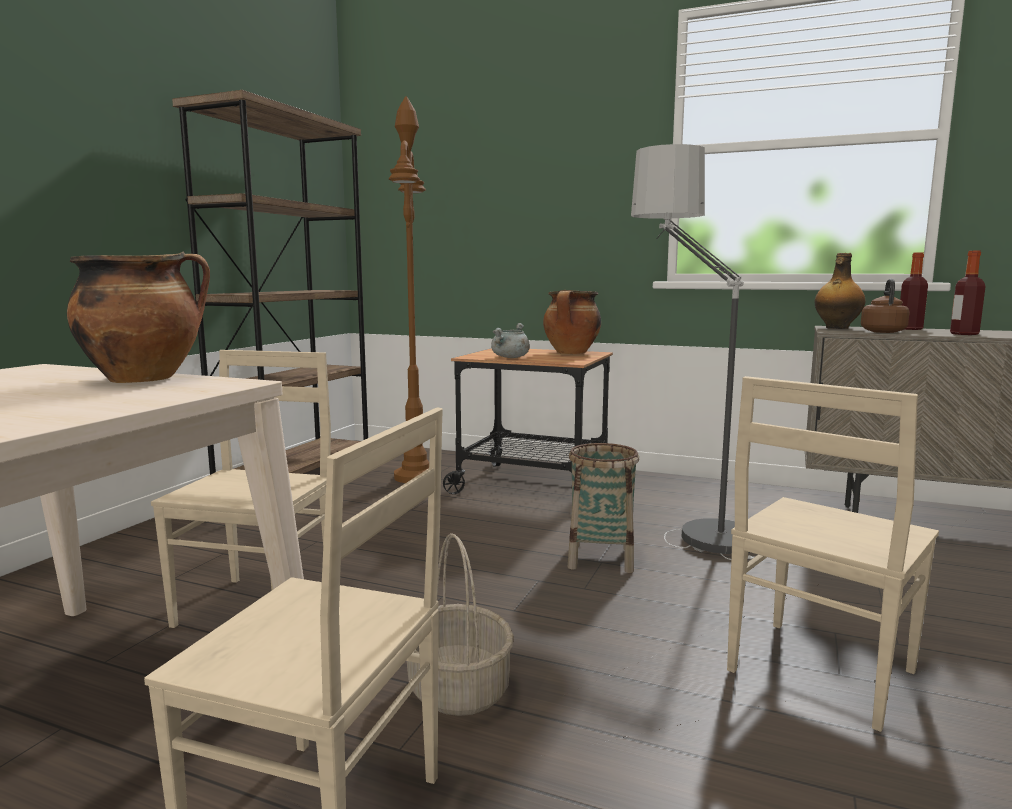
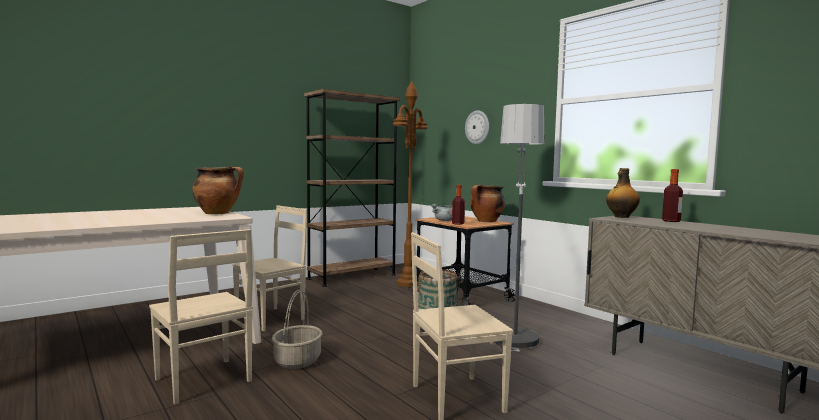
camera: 30 degrees right, 5 degrees down
(508, 192) = (477, 127): none -> wall clock
(882, 331) = (635, 221): brown kettle -> none
(964, 334) = (684, 226): bottle -> bottle (458, 224)

